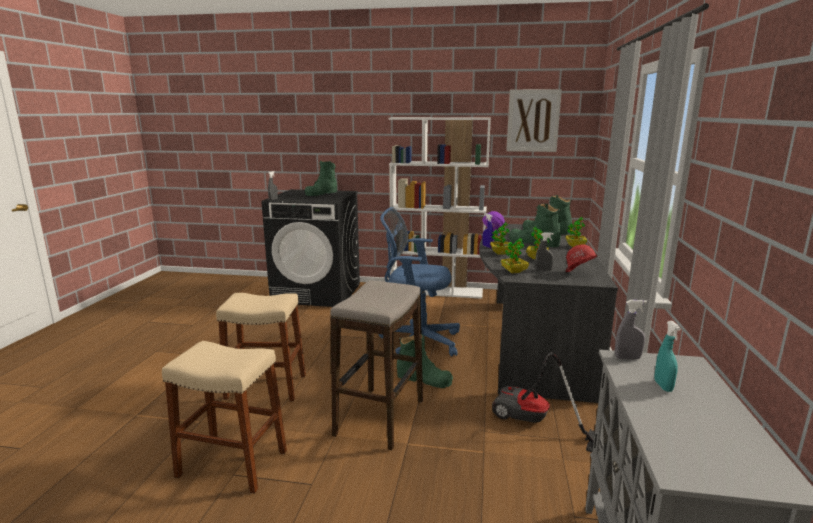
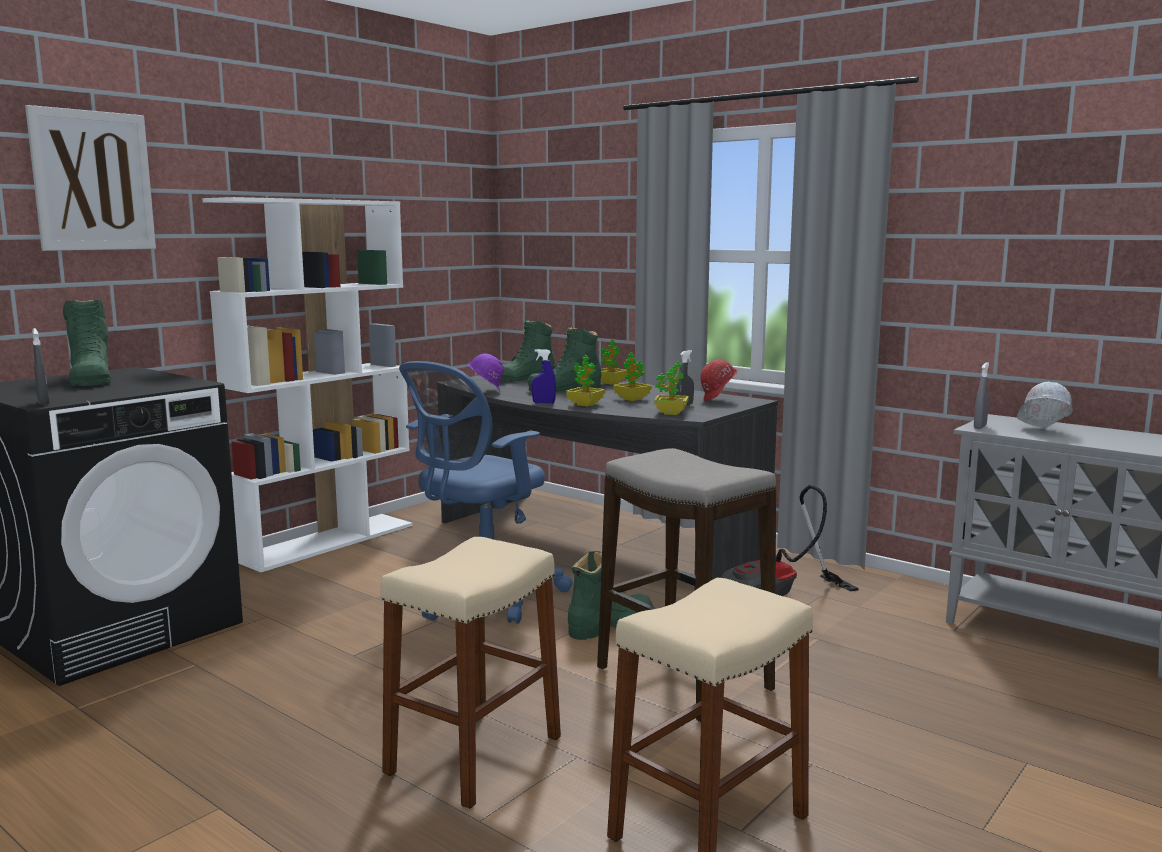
camera: 60 degrees left, 5 degrees down
(533, 120) = (421, 209): picture -> picture (93, 181)
(663, 386) = (1041, 431): turquoise spray bottle -> white hard hat

